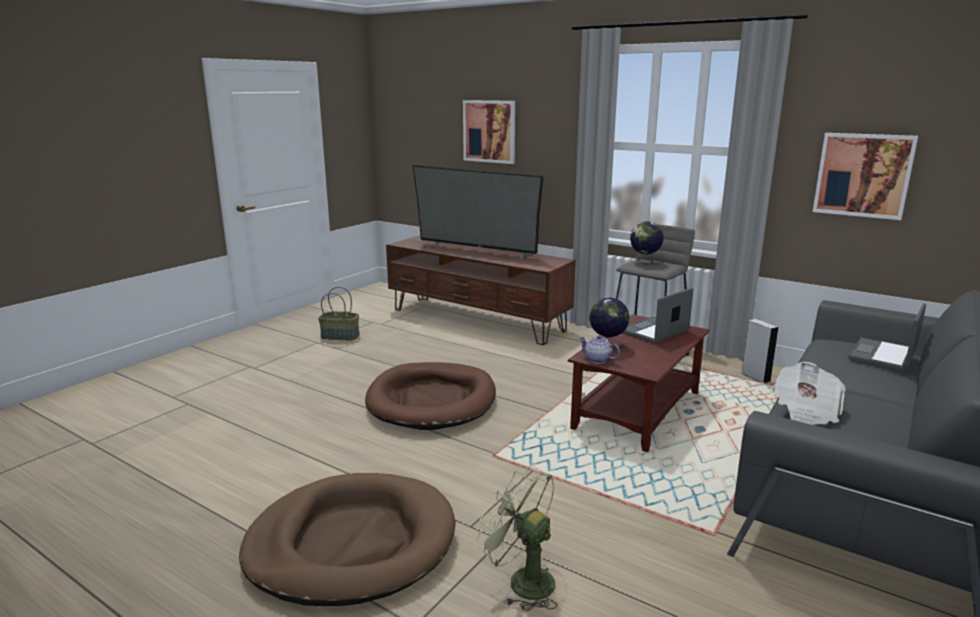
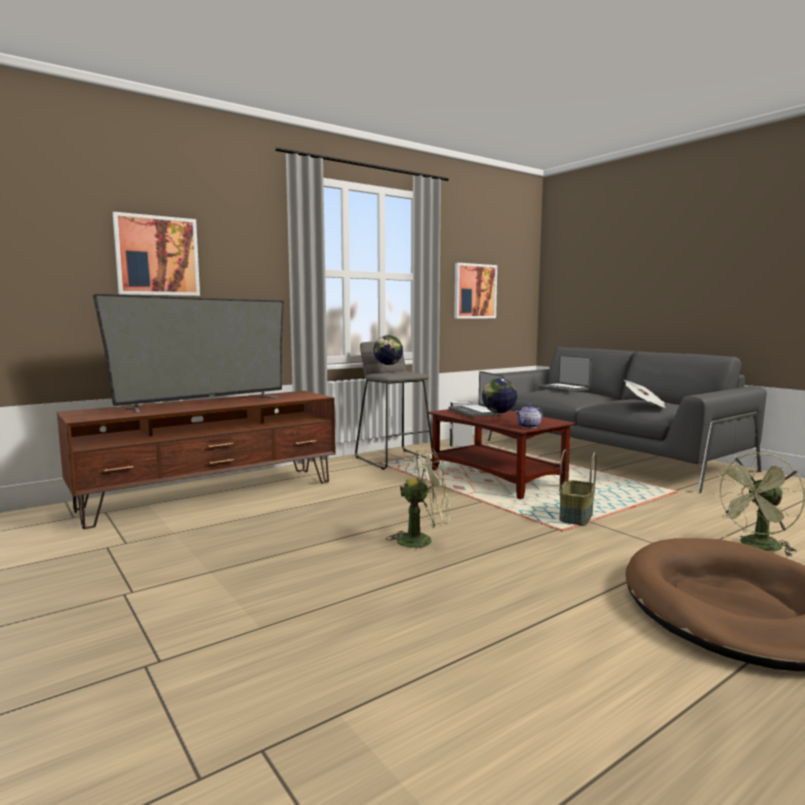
camera: 70 degrees left, 10 degrees down
(340, 336) = (128, 574): basket -> basket (575, 516)
(432, 400) = (422, 540): brown dog bed -> green fan

